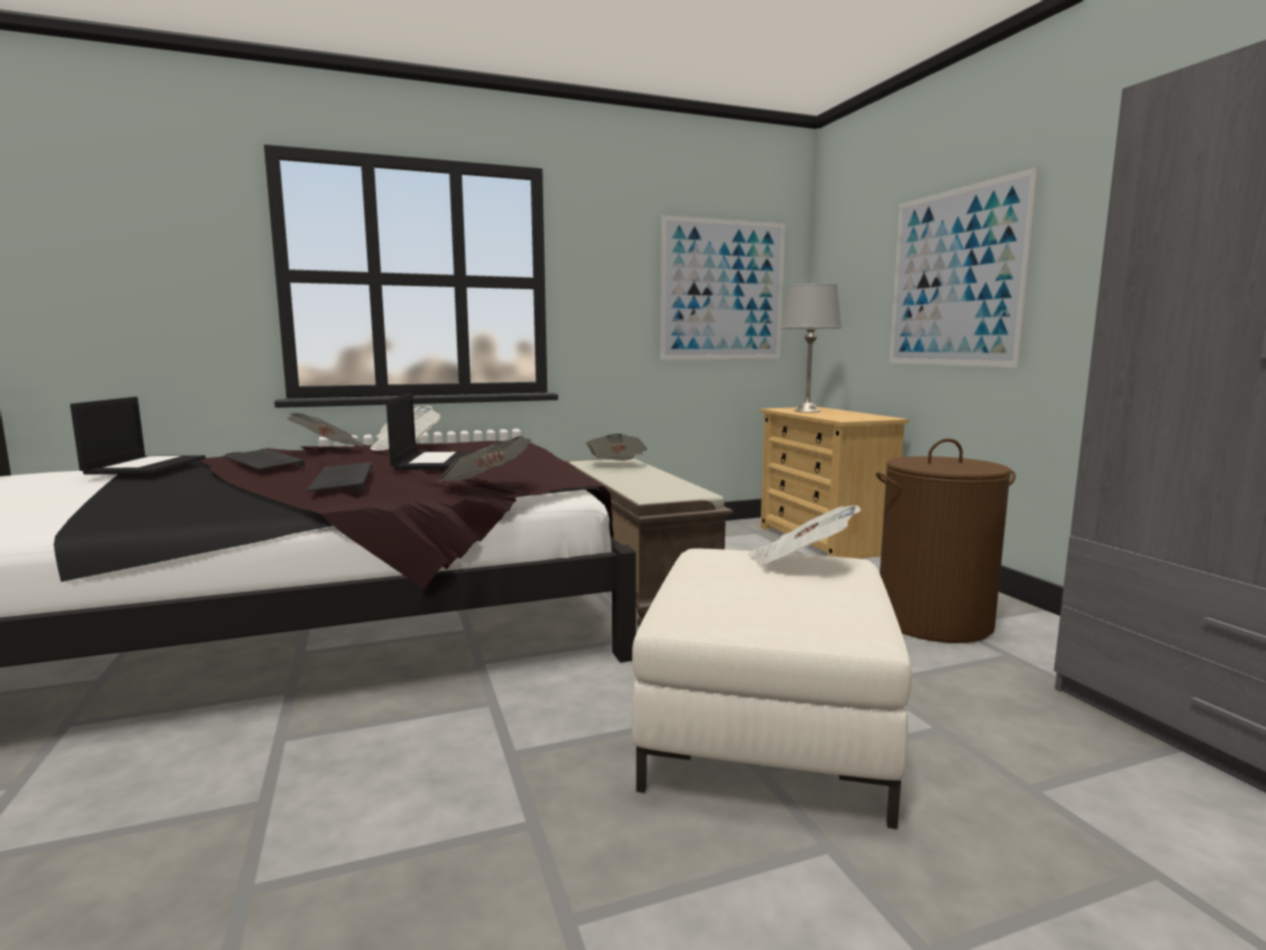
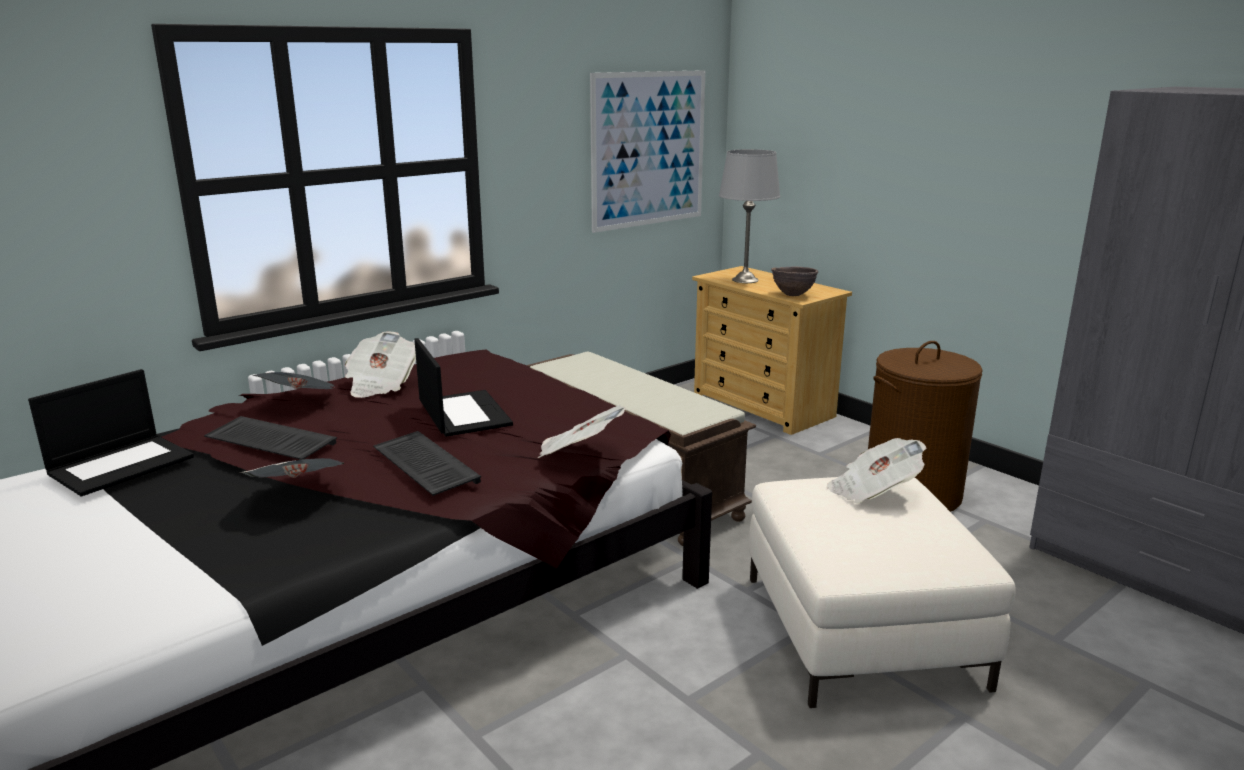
camera: 20 degrees left, 10 degrees up
(146, 466) = (122, 464): laptop -> laptop turned 60 degrees clockwise
(617, 465) = (590, 368): newspaper -> newspaper (297, 492)
(841, 418) = (793, 295): none -> brown bowl
(955, 278) = (902, 163): picture -> none

